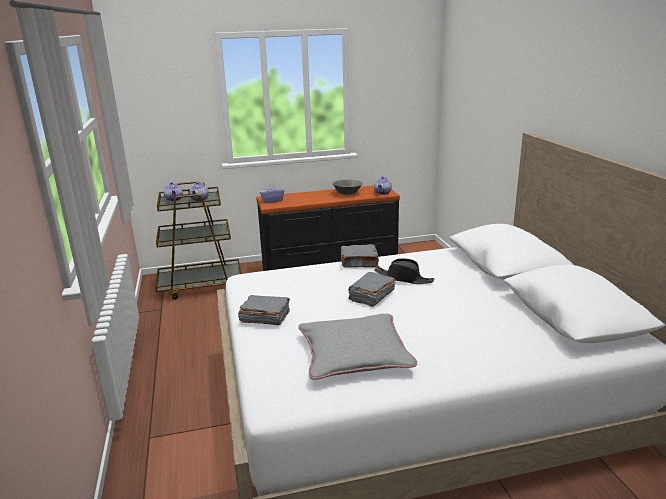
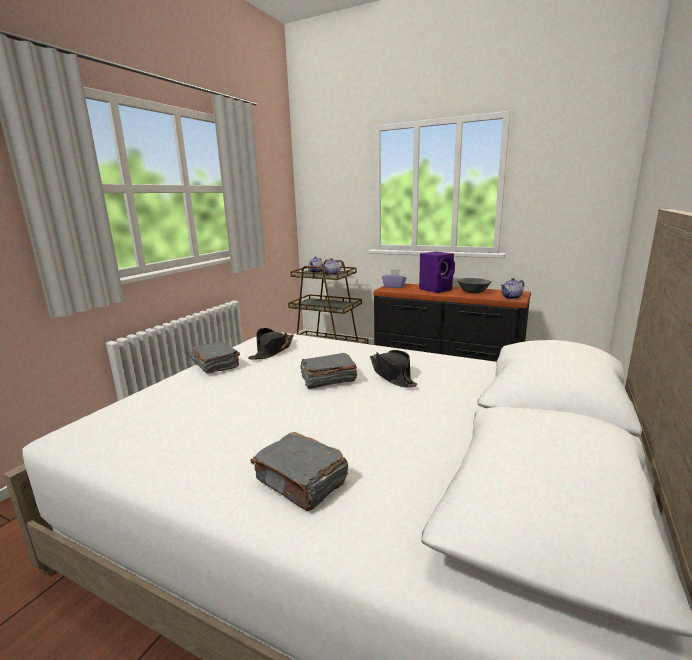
camera: 40 degrees right, 5 degrees down
(282, 290) = (272, 351): none -> black hat
(314, 196) = (436, 289): none -> purple speaker
(354, 354) = (202, 423): grey pillow -> none
(360, 263) = (378, 350): grey book -> grey book (301, 482)

